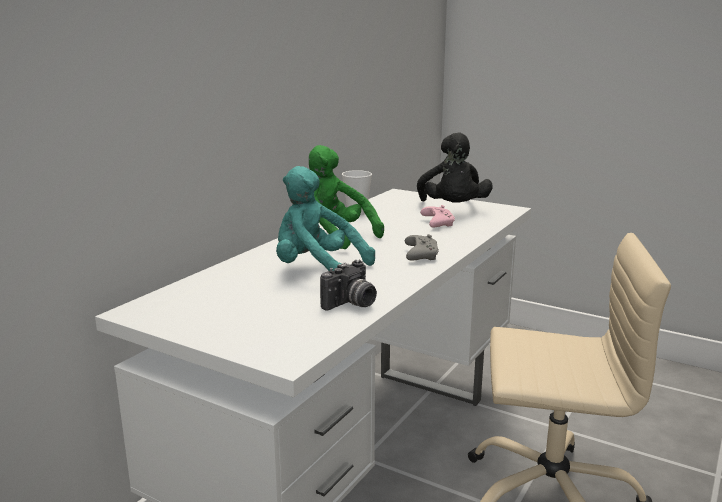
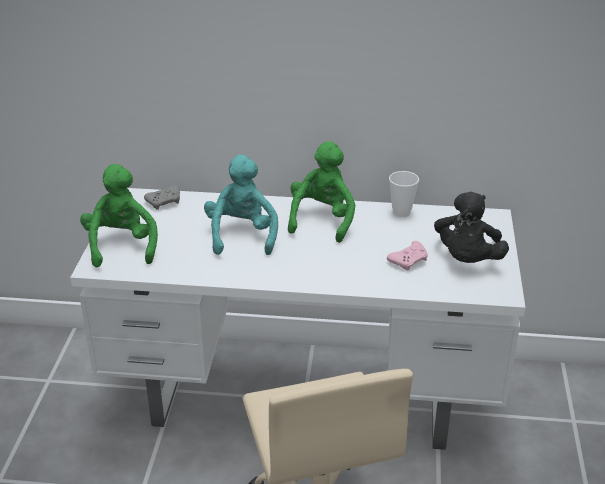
camera: 65 degrees right, 15 degrees up
(255, 333) = (122, 245): none -> green plush toy
(351, 304) = (186, 266): camera -> none
(420, 255) = (310, 271): grey game controller -> grey game controller (165, 202)
(453, 209) = (467, 260): black plush toy -> black plush toy turned 45 degrees counterclockwise

